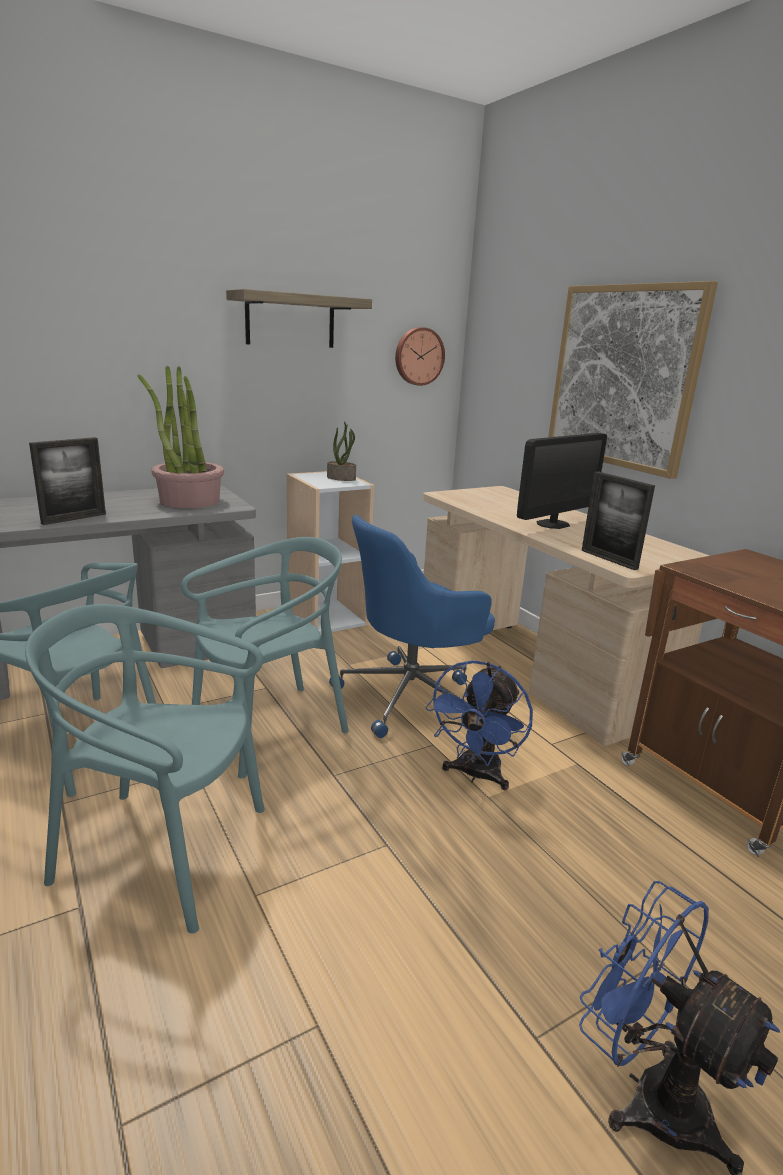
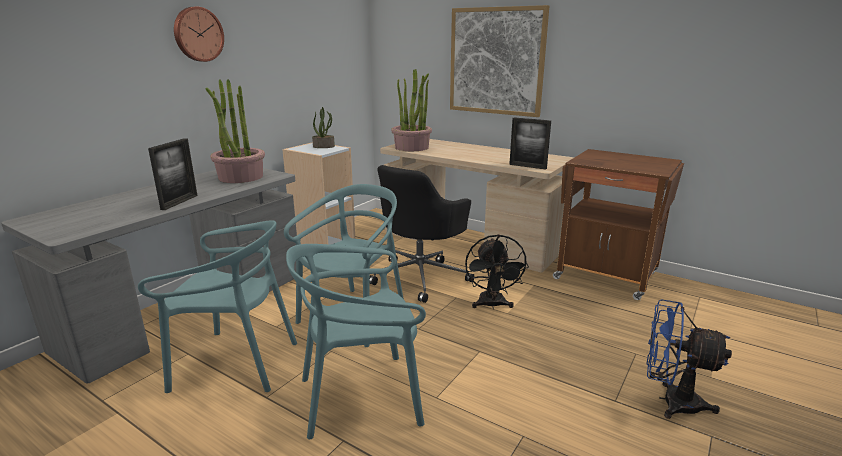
camera: 25 degrees left, 0 degrees up
(290, 320) = (271, 39): shelf -> none
(411, 697) = (421, 277): blue office chair -> black office chair
(418, 356) = (347, 57): wall clock -> wall clock (198, 34)
(469, 499) = (412, 147): none -> potted plant
(476, 775) = (492, 305): blue fan -> black fan
(552, 524) = (476, 153): monitor -> none

